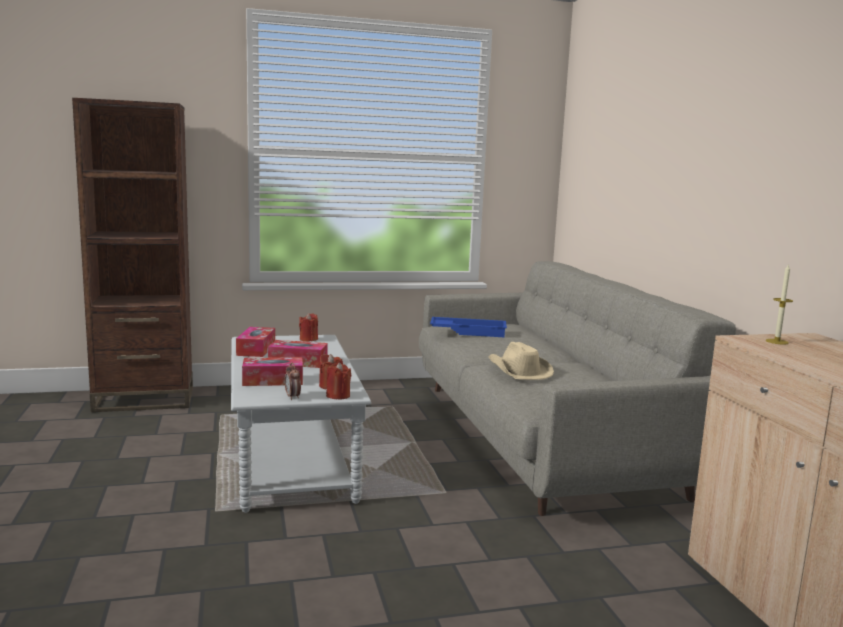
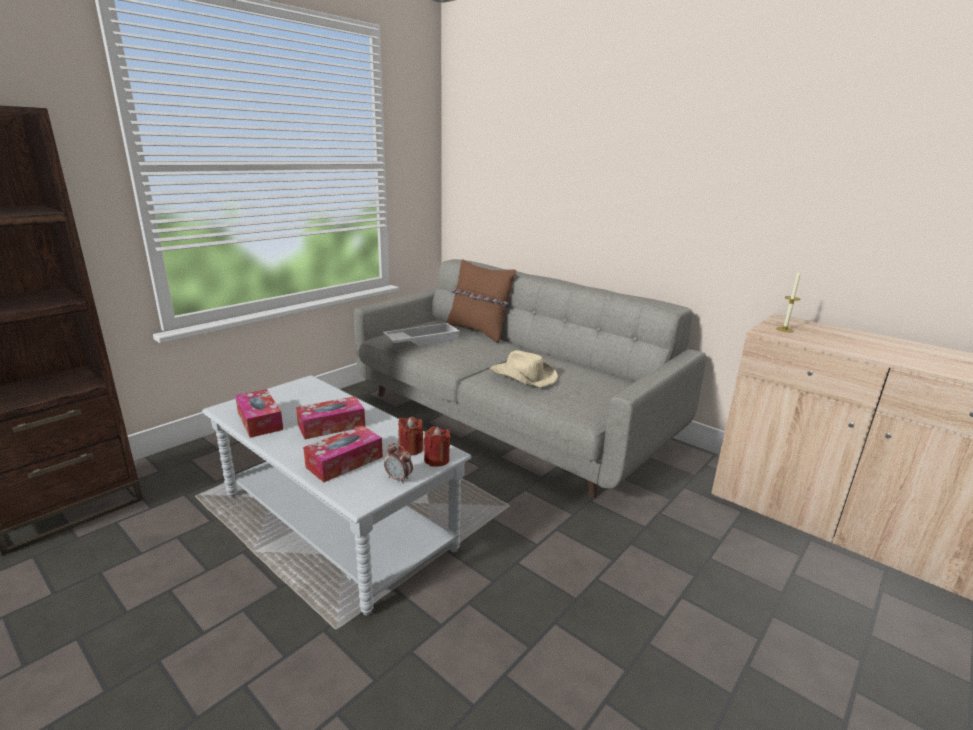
camera: 35 degrees left, 10 degrees up
(308, 339) = (295, 389): red candle -> none
(468, 331) = (422, 340): blue tray -> white tray
(541, 337) = (478, 332): none -> brown pillow

